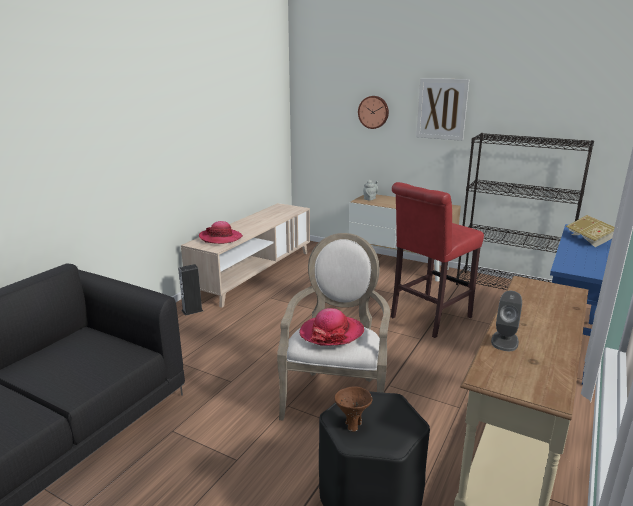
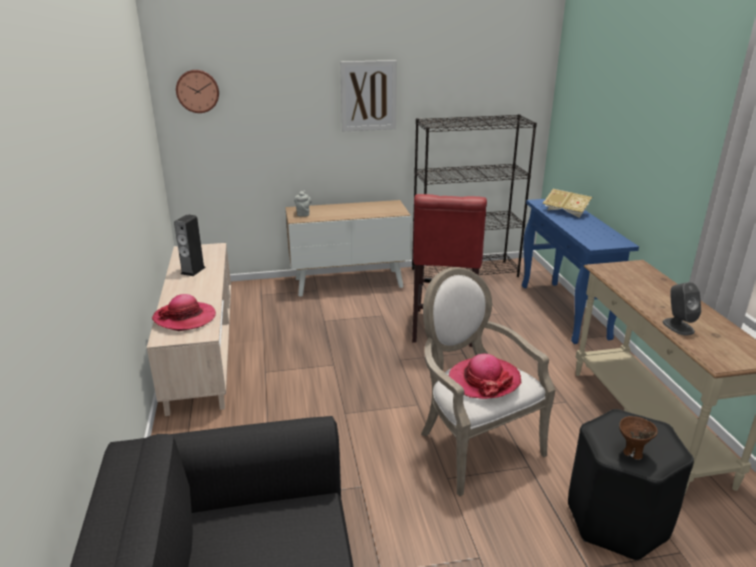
camera: 40 degrees left, 5 degrees up
(192, 310) = (192, 430): speaker -> speaker (193, 270)
(373, 112) = (283, 106): wall clock -> wall clock (197, 91)

